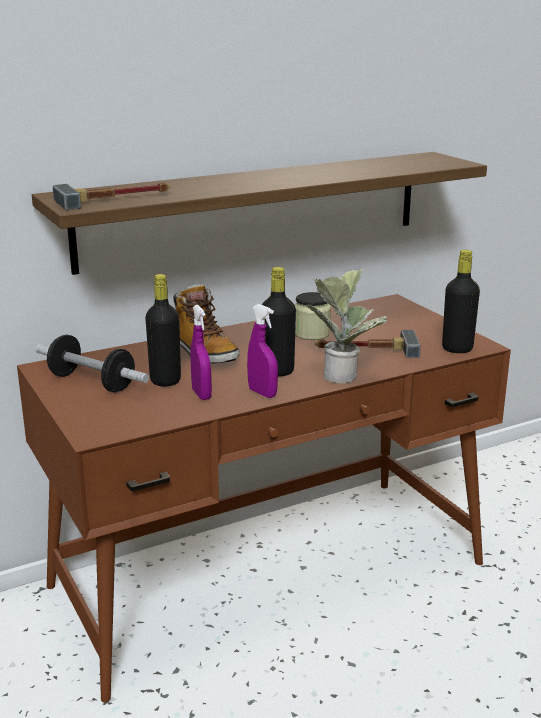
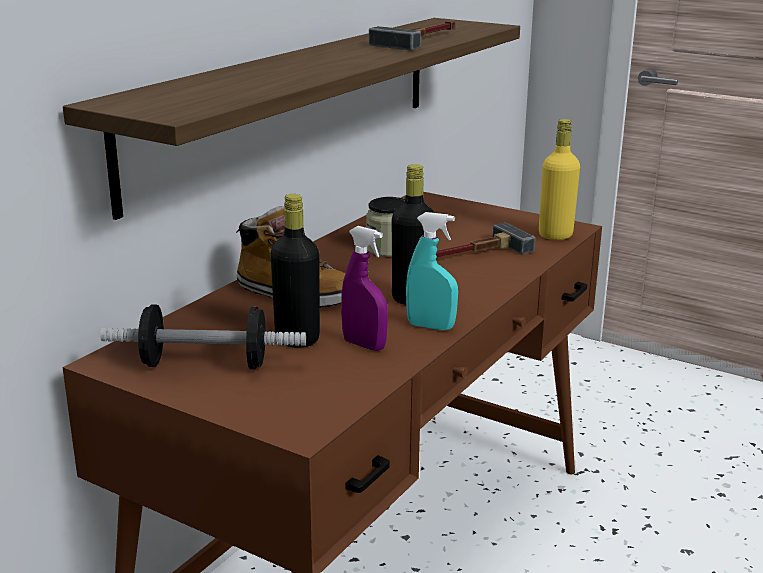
camera: 30 degrees left, 0 degrees up
(116, 199) = (206, 98): hammer -> hammer (423, 39)
(262, 393) = (430, 326): purple spray bottle -> turquoise spray bottle
(343, 373) = (484, 285): potted plant -> none
(457, 349) = (555, 235): black bottle -> yellow bottle

